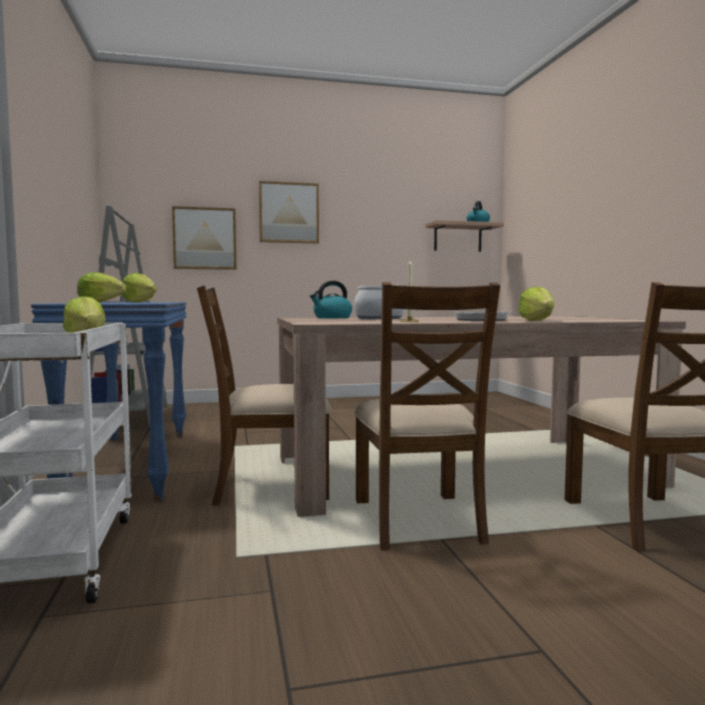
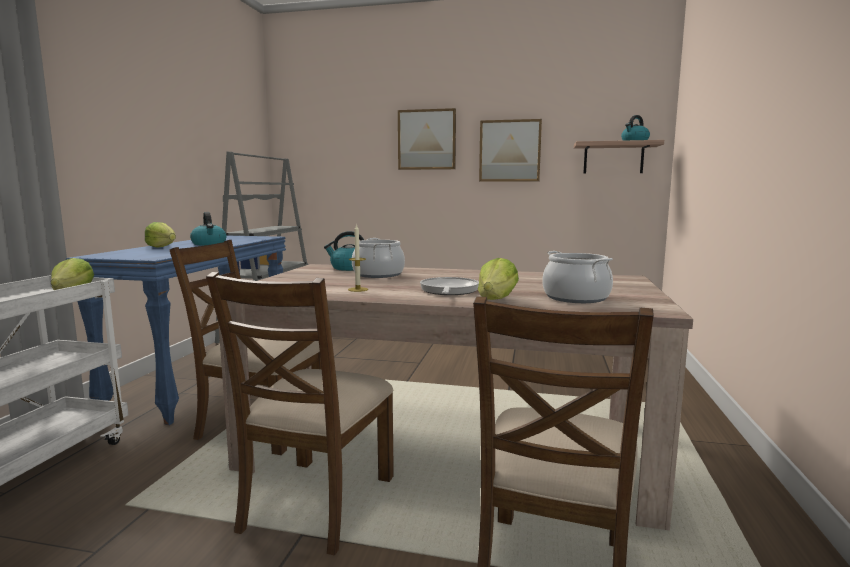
camera: 25 degrees right, 5 degrees up
(139, 302) = (209, 244): lettuce -> kettle
(204, 238) = (351, 168): picture -> picture (510, 151)
(582, 319) = (576, 298): none -> cooking pot

